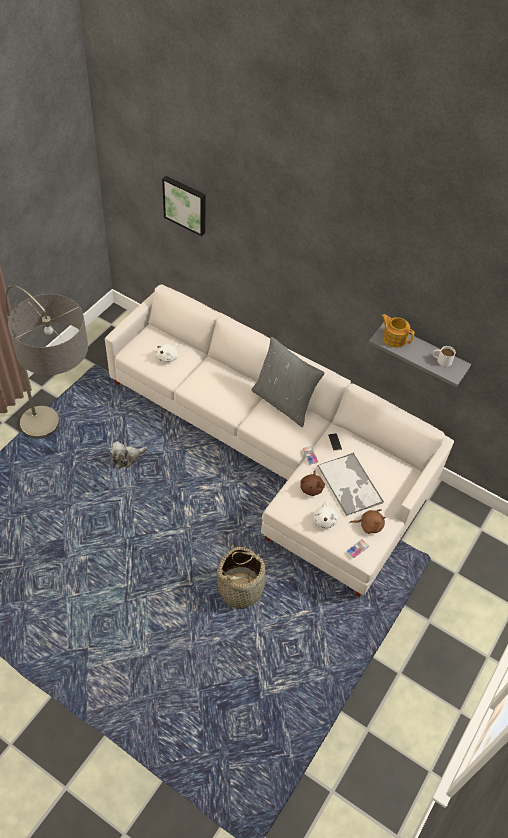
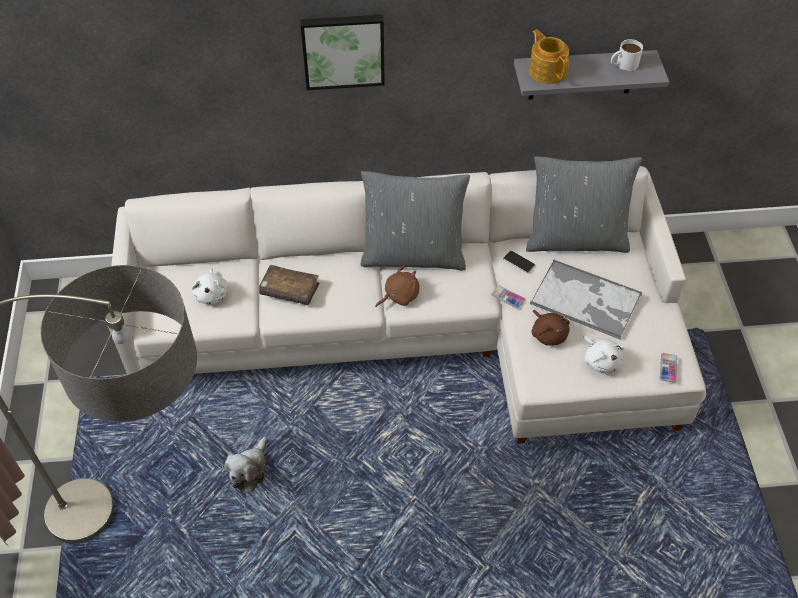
camera: 35 degrees left, 0 degrees up
(185, 204) = (127, 48): picture -> picture (343, 50)
(205, 379) = (289, 290): none -> brown book
(241, 588) = (548, 524): basket -> none
(369, 525) = (652, 331): brown plush toy -> brown plush toy (399, 296)
(380, 451) = (575, 238): none -> grey pillow
(394, 338) = (547, 71): teapot -> teapot turned 60 degrees clockwise

